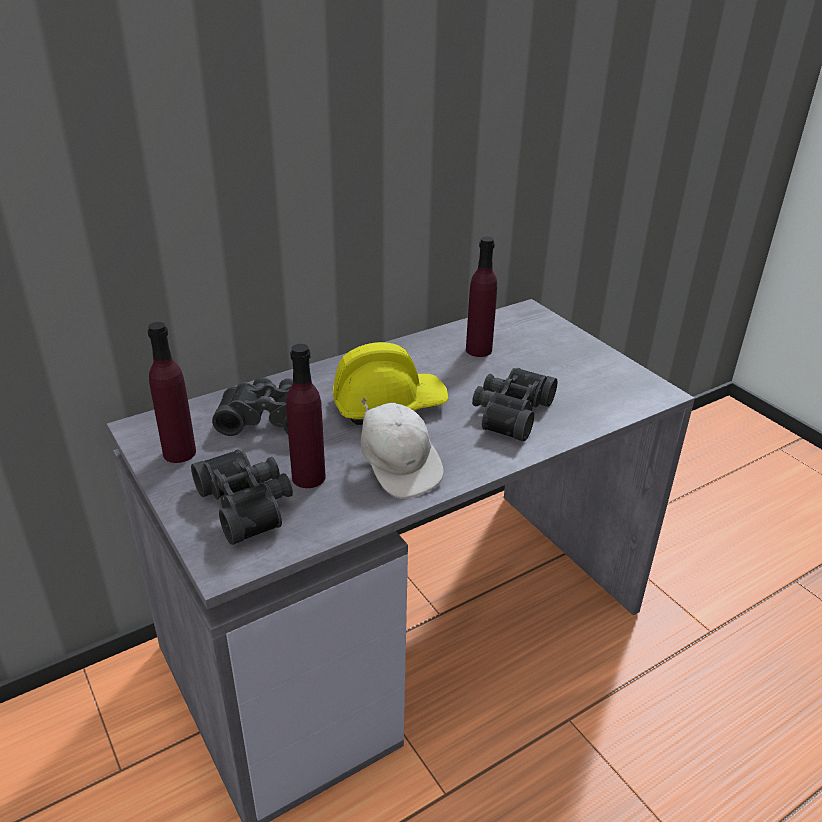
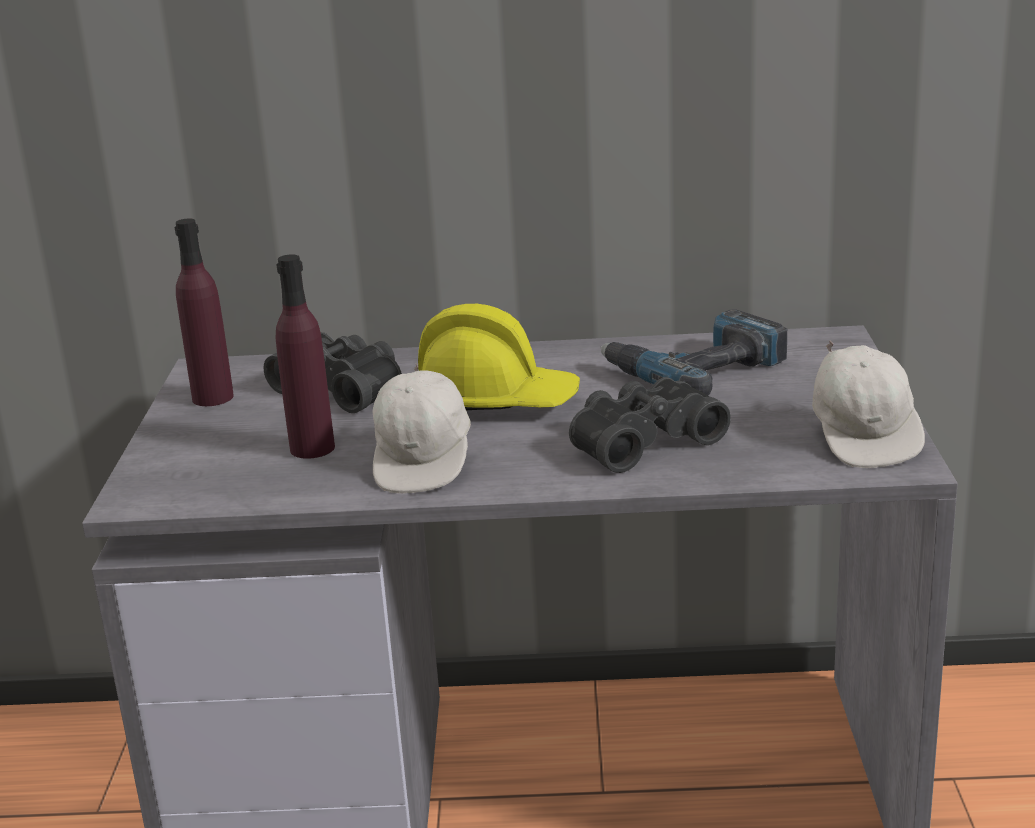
camera: 35 degrees right, 10 degrees down
(248, 504) = (221, 456): black binoculars -> none
(478, 350) = (695, 368): purple bottle -> power drill
(620, 379) = (864, 438): none -> white cap

